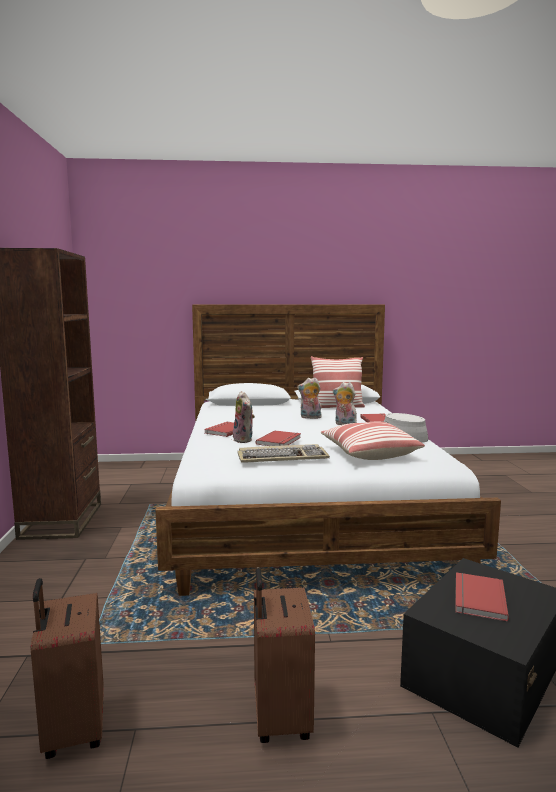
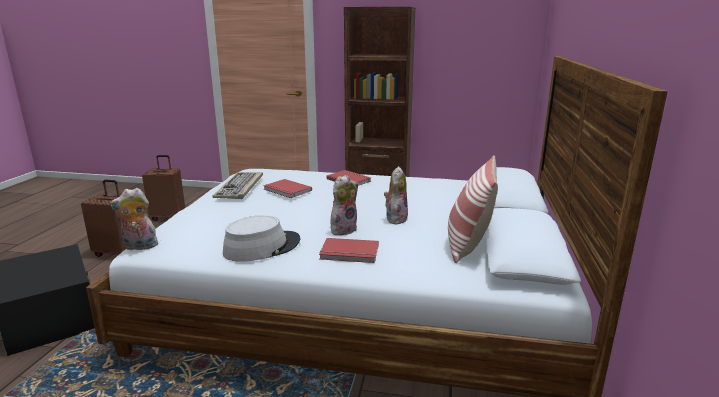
camera: 105 degrees right, 10 degrees up
(244, 440) = (308, 183): plush toy -> plush toy (139, 247)
(369, 453) = (217, 219): pillow -> none
(477, 598) = (48, 268): red book -> none

